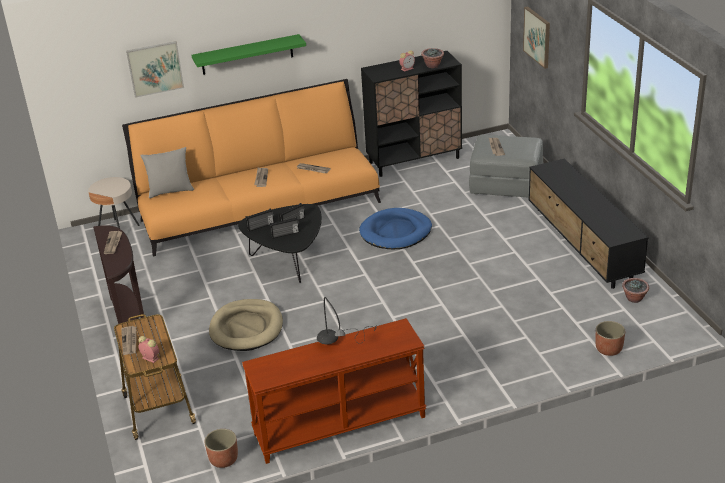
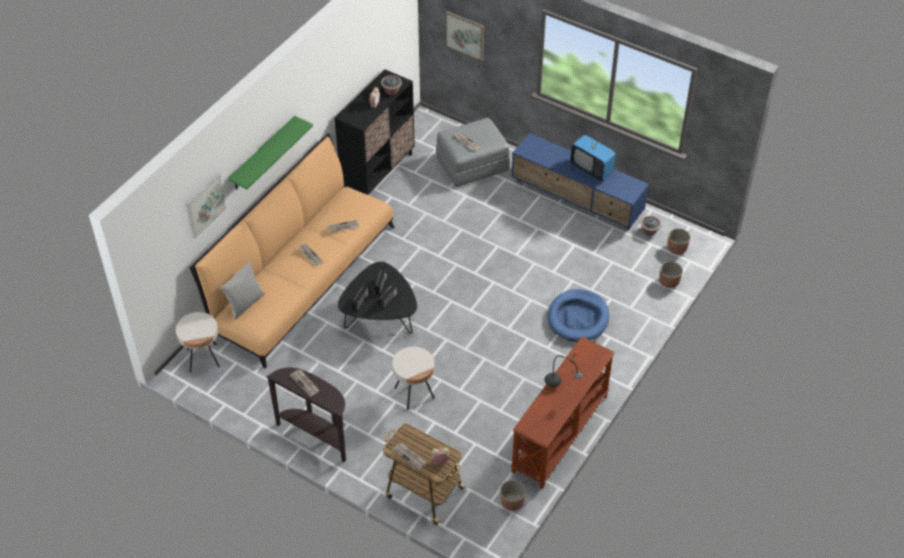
camera: 40 degrees left, 15 degrees up
(246, 328) = (414, 393): beige dog bed -> beige side table
(396, 232) = (435, 251): blue dog bed -> blue dog bed (578, 318)
(582, 245) = (577, 200): black tv stand -> blue tv stand
(596, 205) = (591, 169): none -> television
(650, 325) = (676, 249): none -> planter

